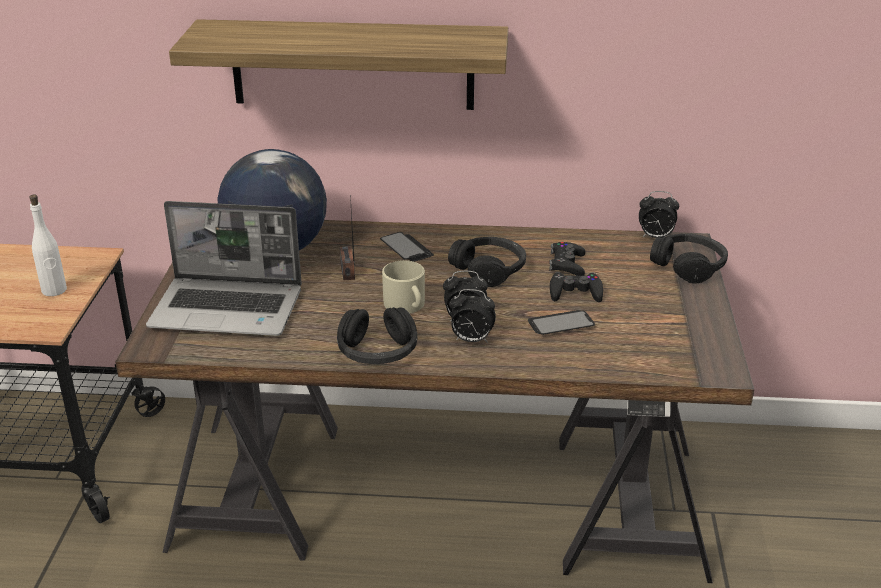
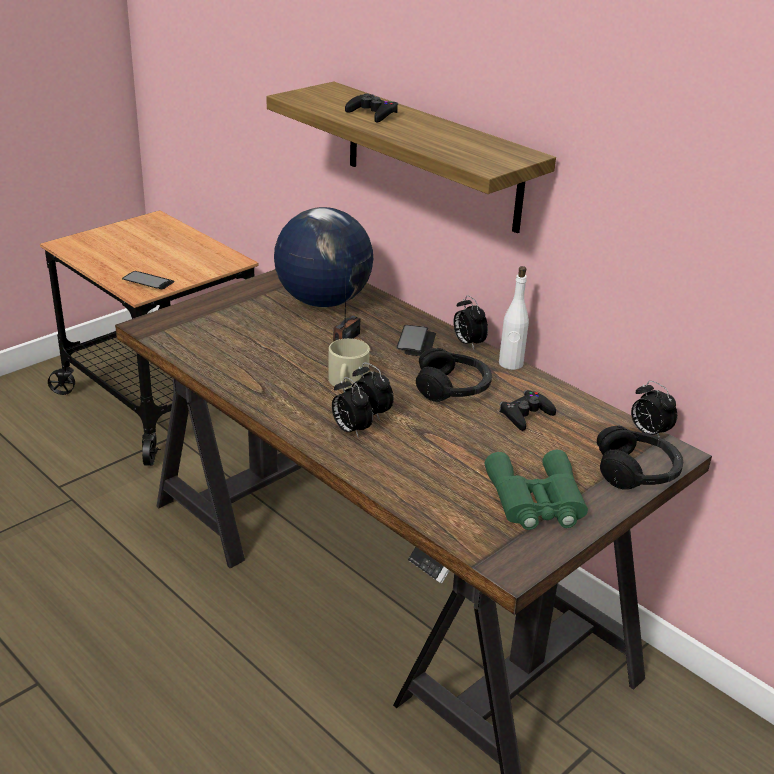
camera: 40 degrees right, 0 degrees up
(54, 290) = (178, 271): white bottle -> white bottle (510, 364)
(229, 309) = (229, 325): laptop -> none
(377, 352) = (272, 403): black headphones -> none
(444, 231) = (467, 343): none -> alarm clock
(560, 324) = (438, 456): phone -> phone (148, 282)
(575, 292) = (494, 439): black game controller -> black game controller (372, 114)
(666, 320) = (535, 501): none -> green binoculars

